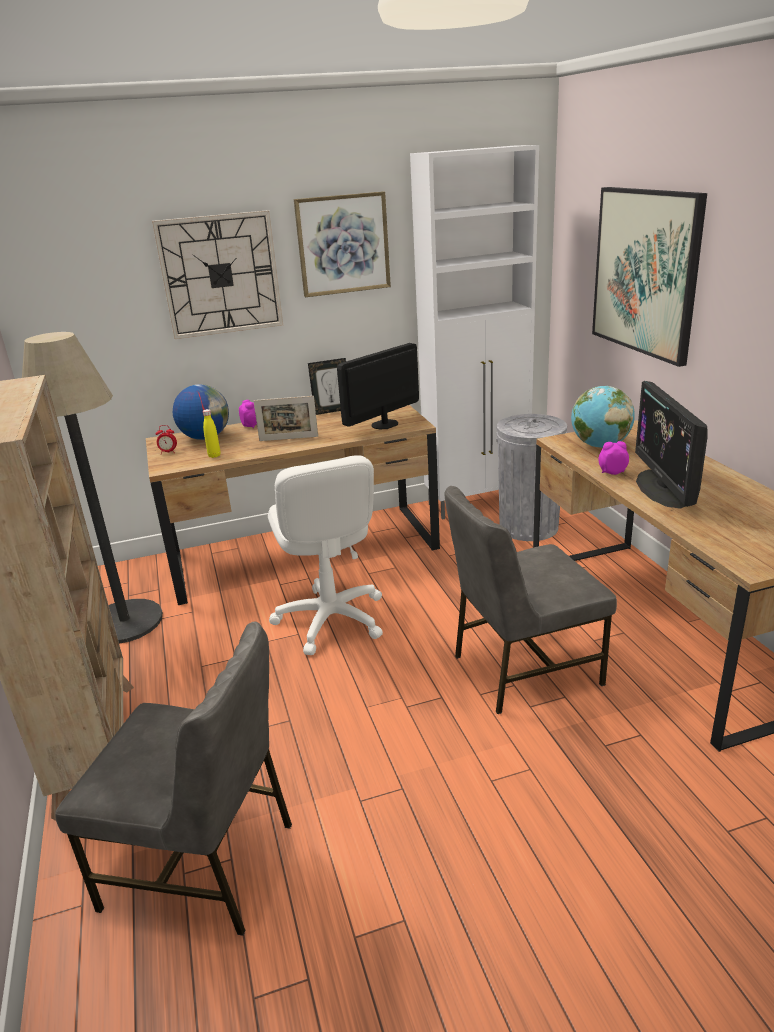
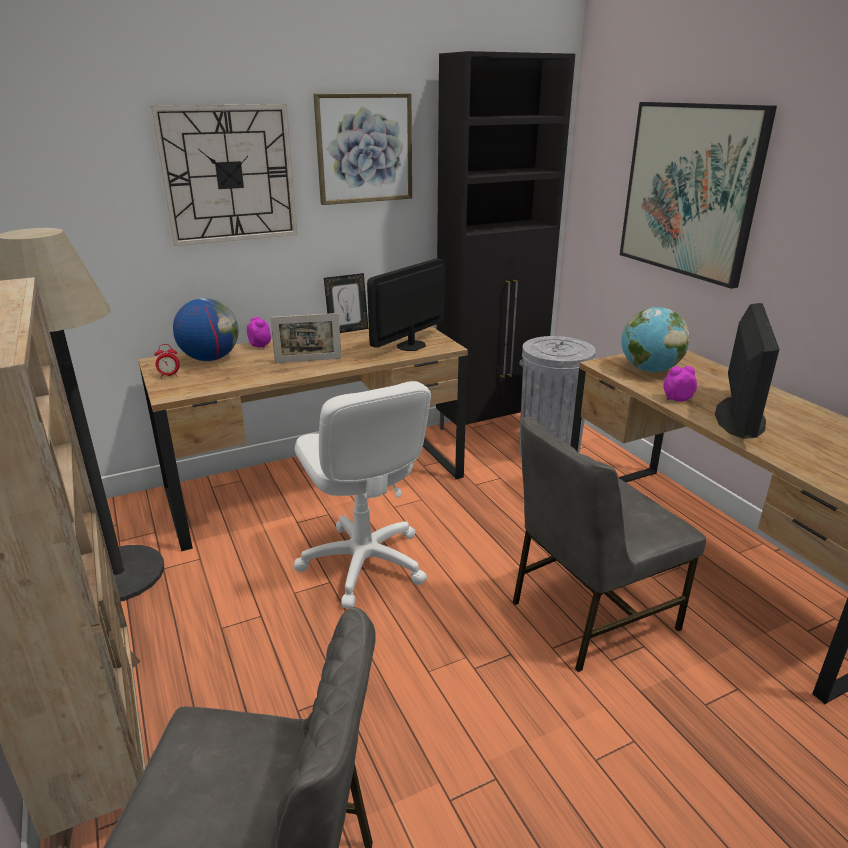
camera: 10 degrees left, 0 degrees up
(214, 456) = (226, 380): yellow bottle -> none
(478, 503) = (490, 427): white cabinet -> black cabinet
(663, 489) = (739, 417): monitor -> monitor turned 150 degrees counterclockwise

